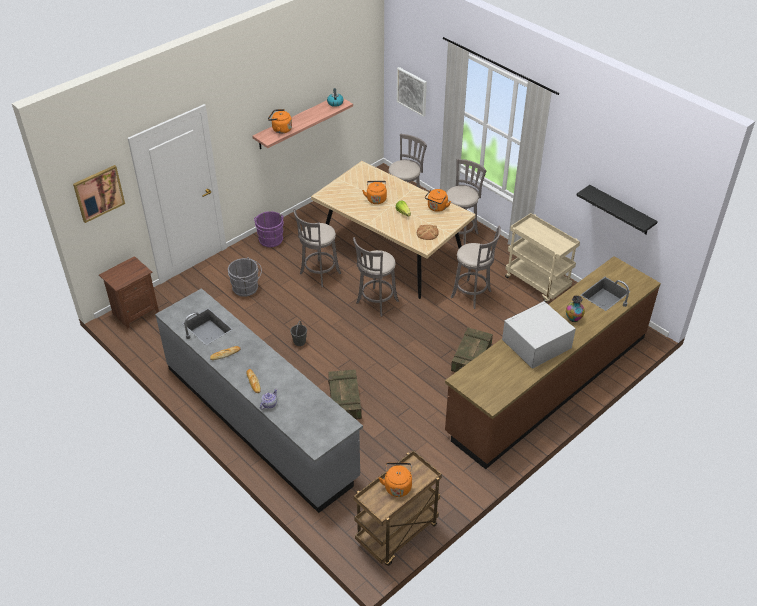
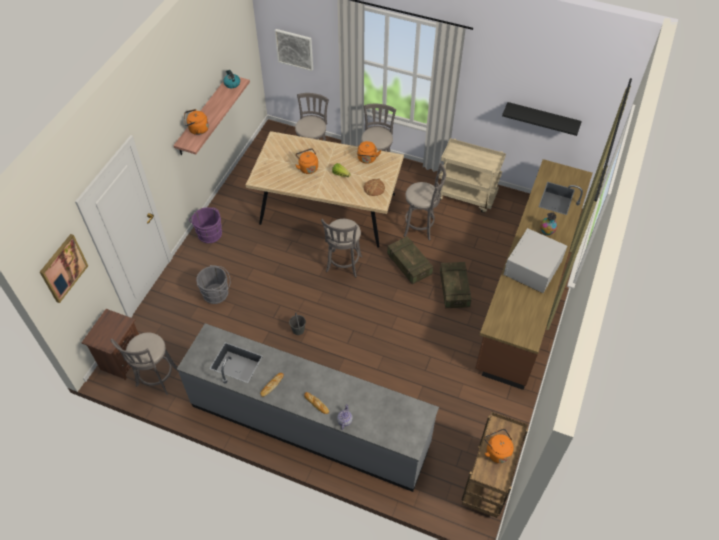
camera: 25 degrees left, 10 degrees up
(318, 274) = (275, 255): grey stool -> grey stool (156, 379)
(344, 401) = (372, 374): crate -> crate (409, 265)

